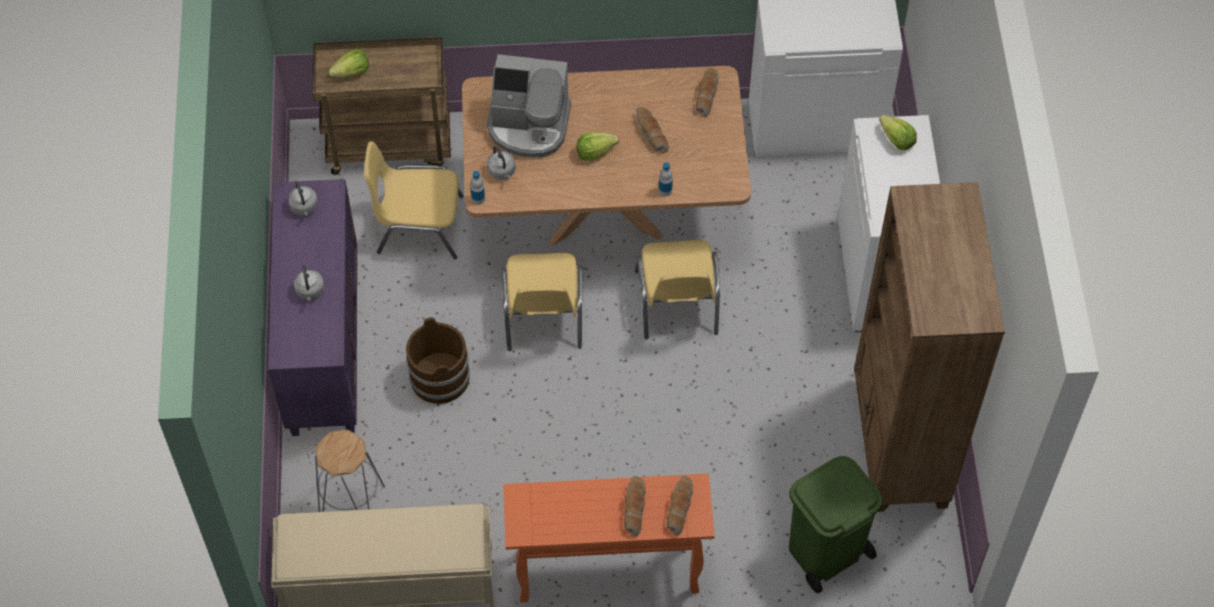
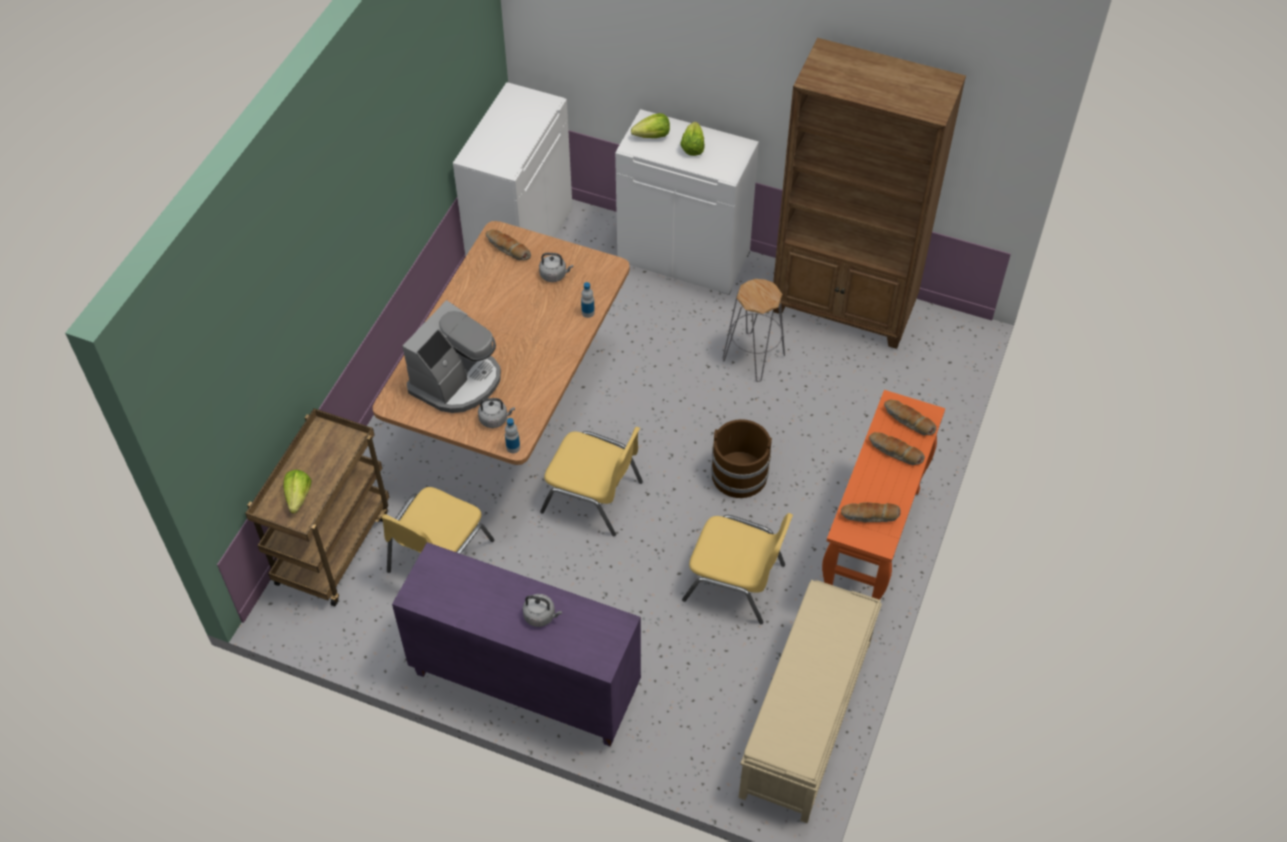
camera: 65 degrees left, 5 degrees down
(304, 208) = (439, 587): grey kettle -> grey kettle (554, 275)
(352, 503) = (709, 720): grey stool -> grey stool (754, 357)
(439, 377) = (612, 600): brown bucket -> brown bucket (739, 475)
(595, 152) = (517, 345): lettuce -> lettuce (692, 147)
(651, 133) = (522, 300): bread -> bread (870, 516)
(677, 304) = (636, 397): yellow chair -> yellow chair (736, 582)
(825, 552) = (918, 393): green trash can -> none

